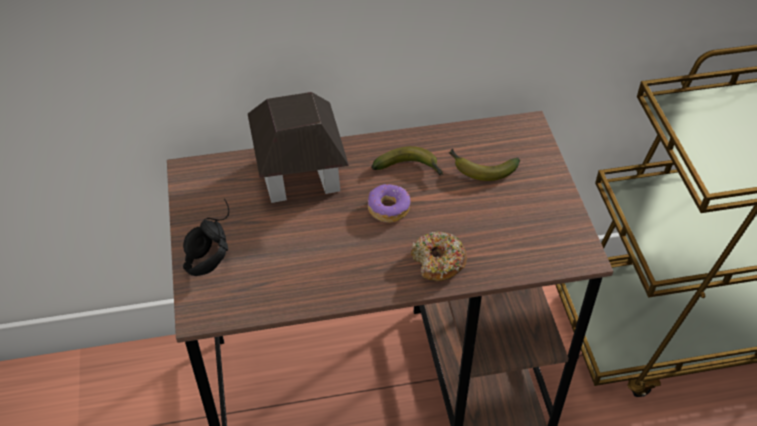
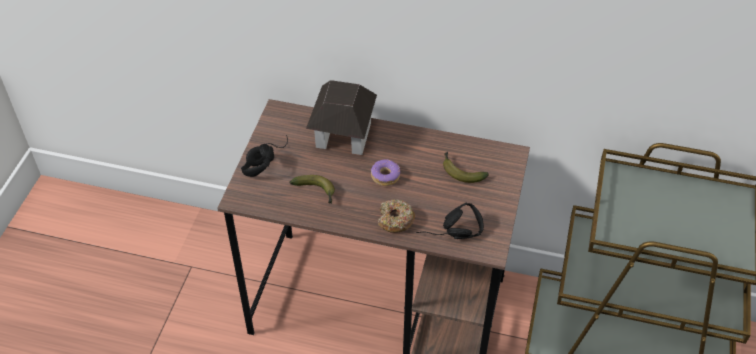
camera: 25 degrees right, 0 degrees up
(410, 169) = (415, 156): banana -> banana (316, 192)
(521, 255) = (451, 235): none -> black headphones

